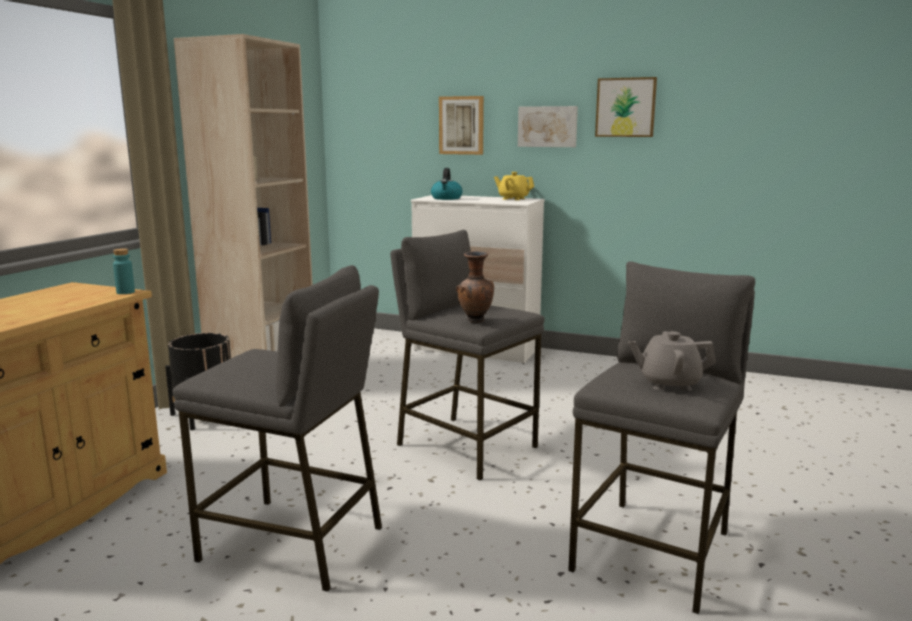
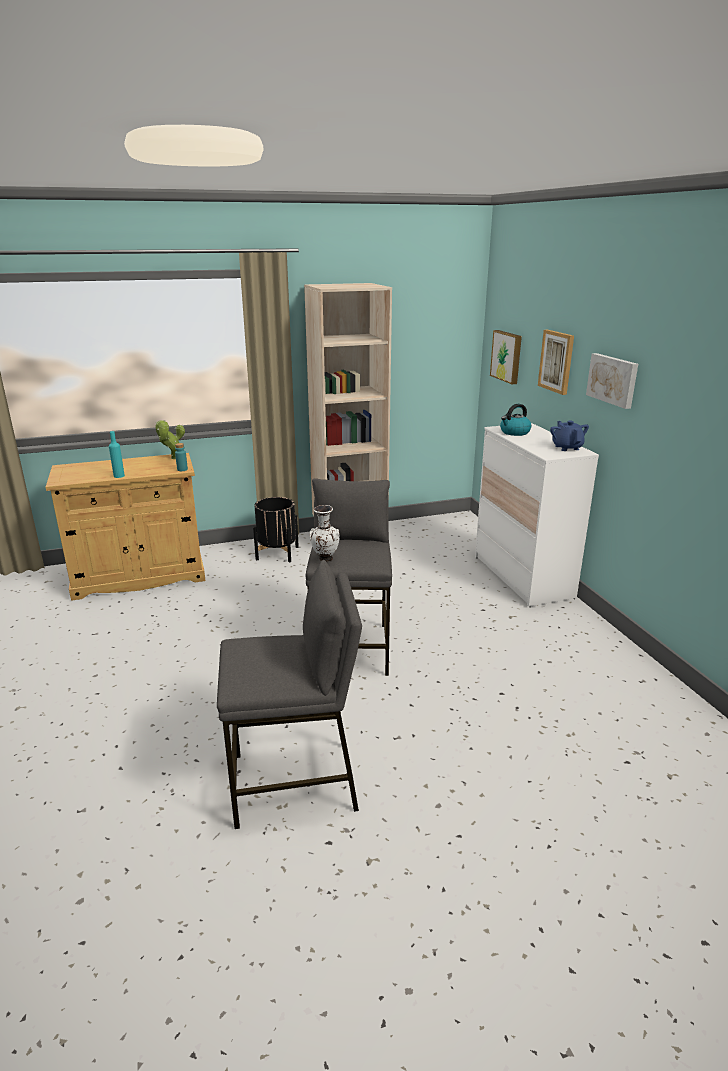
camera: 50 degrees right, 10 degrees up
(37, 316) = (119, 476): none -> turquoise bottle
(69, 289) = (173, 459): none -> potted plant
(293, 543) = (176, 651): grey stool -> none
(475, 321) = (324, 559): brown vase -> white vase
(513, 199) = (567, 447): yellow teapot -> blue teapot
(626, 107) = (676, 376): picture -> picture (507, 356)
(669, 383) = (265, 664): grey teapot -> none

